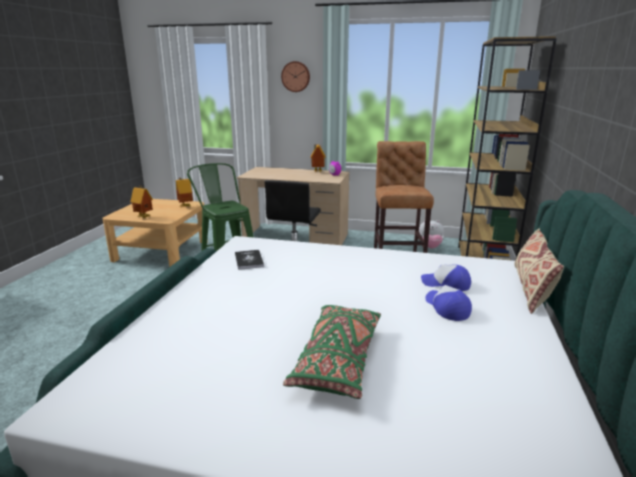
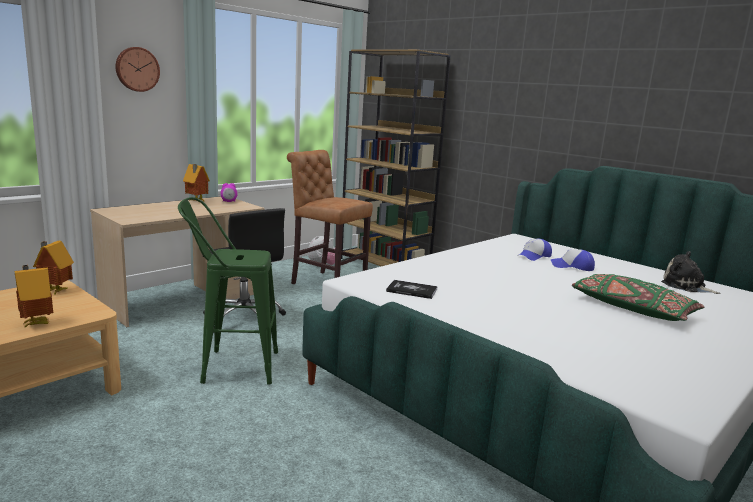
camera: 60 degrees left, 5 degrees down
(513, 396) = (686, 286): none -> plush toy
(531, 288) = (559, 244): beige pillow -> none

